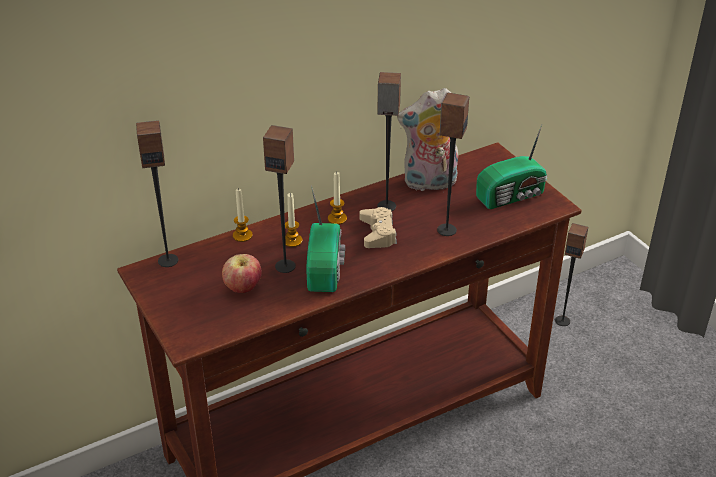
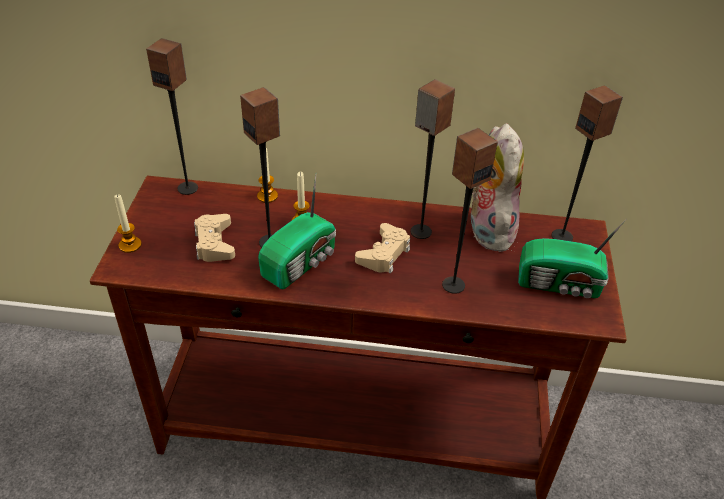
camera: 35 degrees right, 5 degrees up
(243, 288) = (214, 243): apple -> beige game controller
(337, 219) = (363, 221): candle -> candle (130, 245)
(429, 183) = (486, 229): plush toy -> plush toy turned 60 degrees clockwise
(562, 320) = (633, 440): speaker -> speaker (562, 236)

